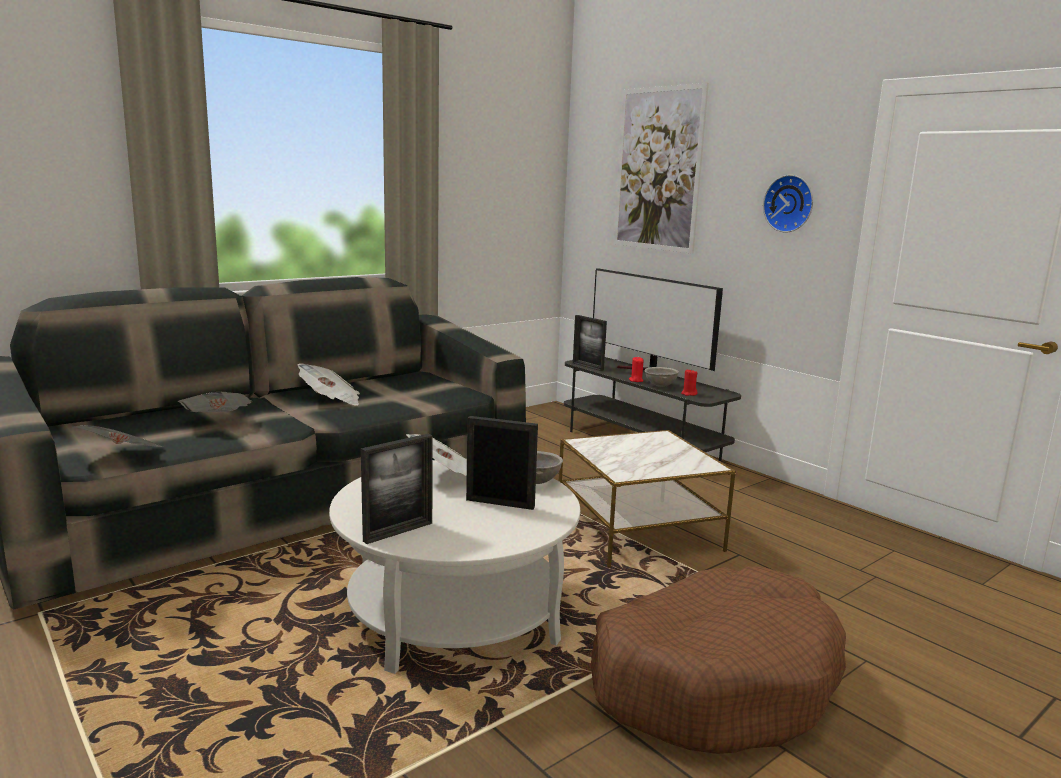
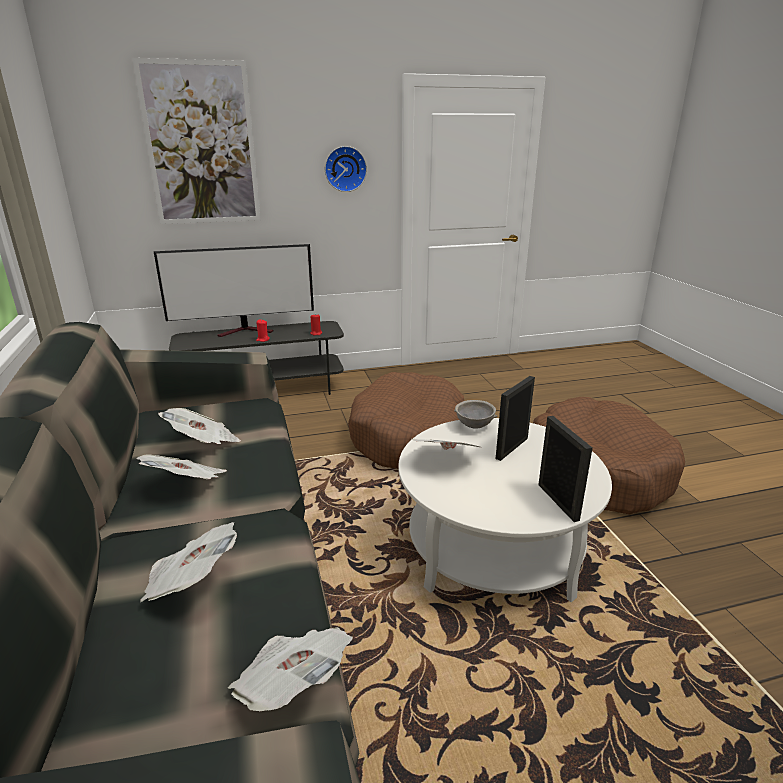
camera: 65 degrees left, 10 degrees up
(393, 394) = (204, 443): none -> newspaper
(588, 366) = (200, 345): picture frame -> none
(638, 531) = (409, 437): side table -> brown dog bed
(660, 386) = (287, 336): grey bowl -> none

